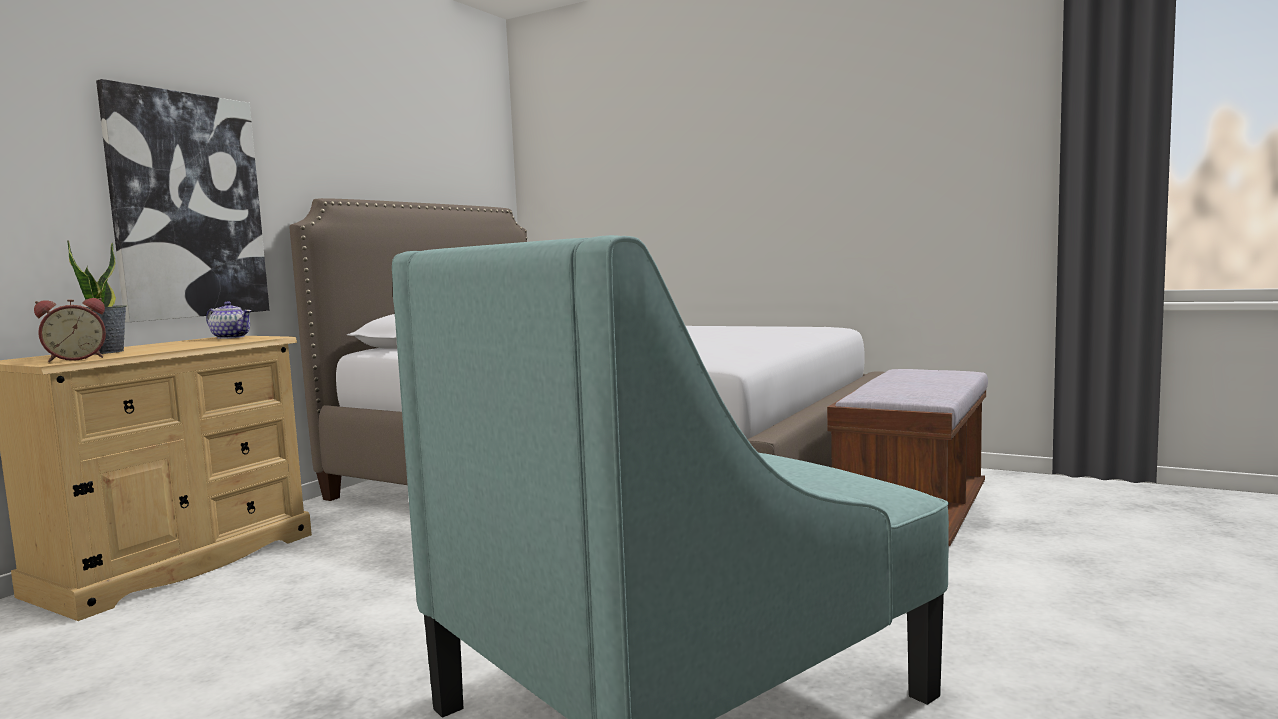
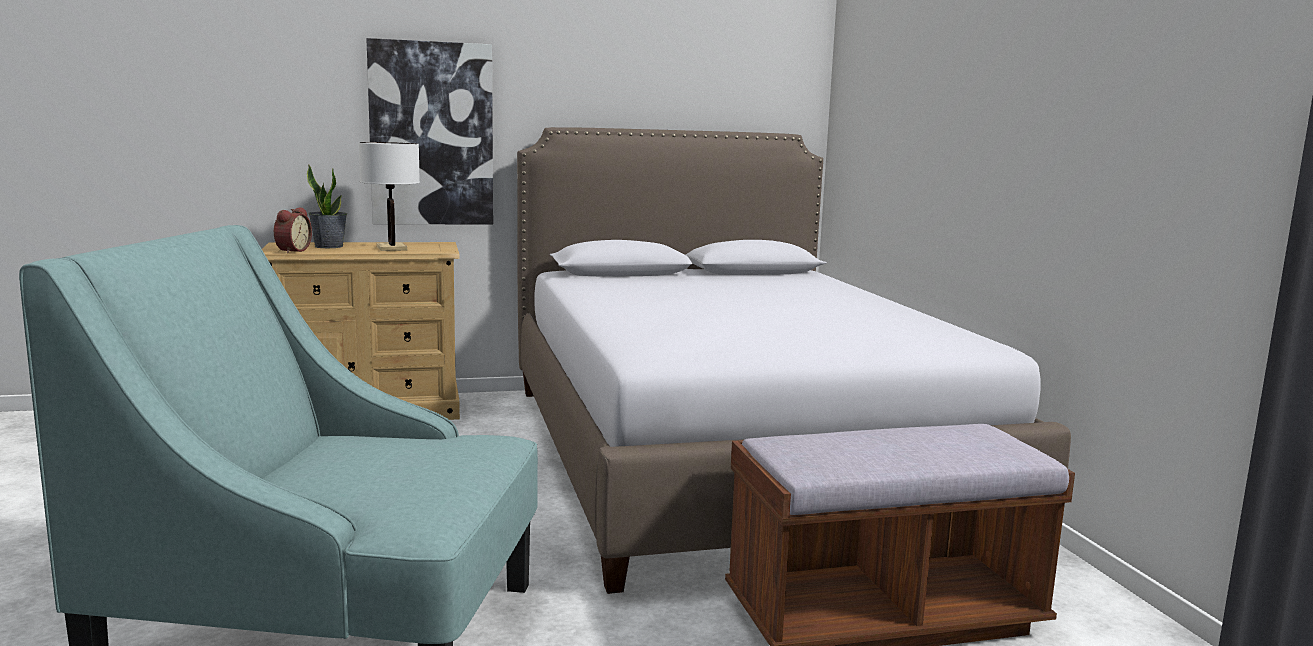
camera: 45 degrees right, 5 degrees up
(76, 359) = (291, 251): alarm clock -> alarm clock turned 90 degrees counterclockwise
(195, 343) = (391, 248): none -> white table lamp
(231, 337) = (437, 245): teapot -> none

